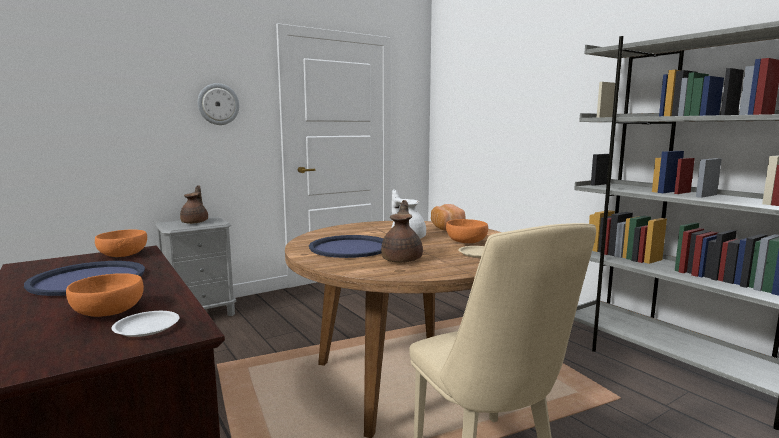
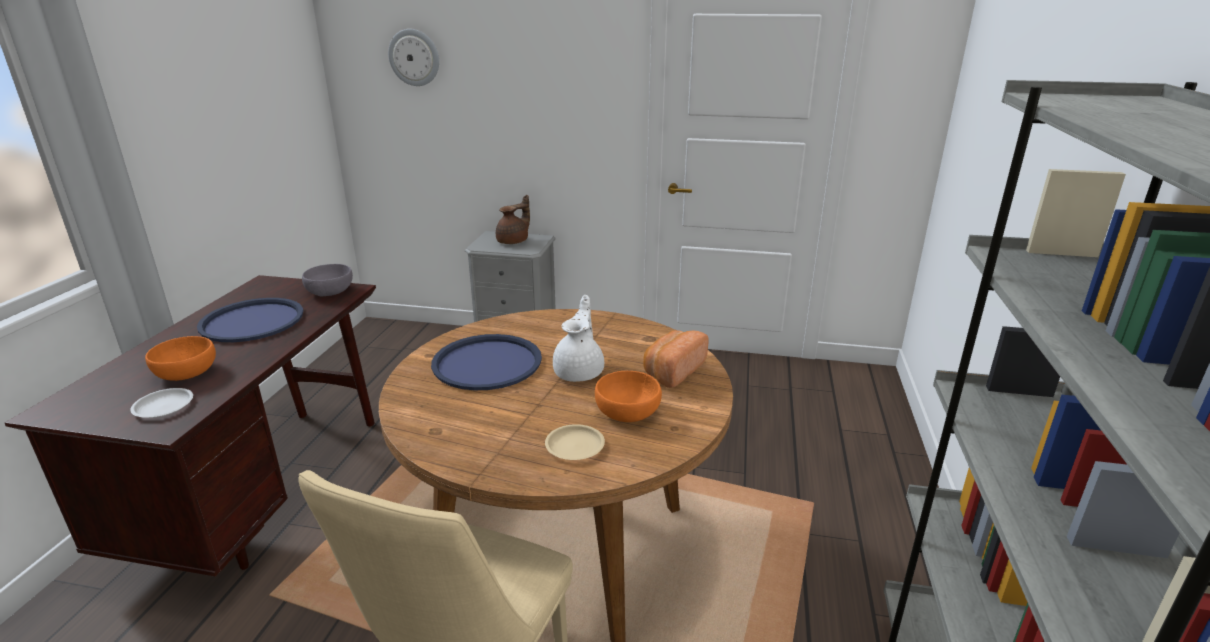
camera: 45 degrees right, 15 degrees up
(123, 254) = (331, 291): orange bowl -> grey bowl
(218, 104) = (562, 88): wall clock -> wall clock (414, 57)
(402, 259) = (481, 412): brown teapot -> none

